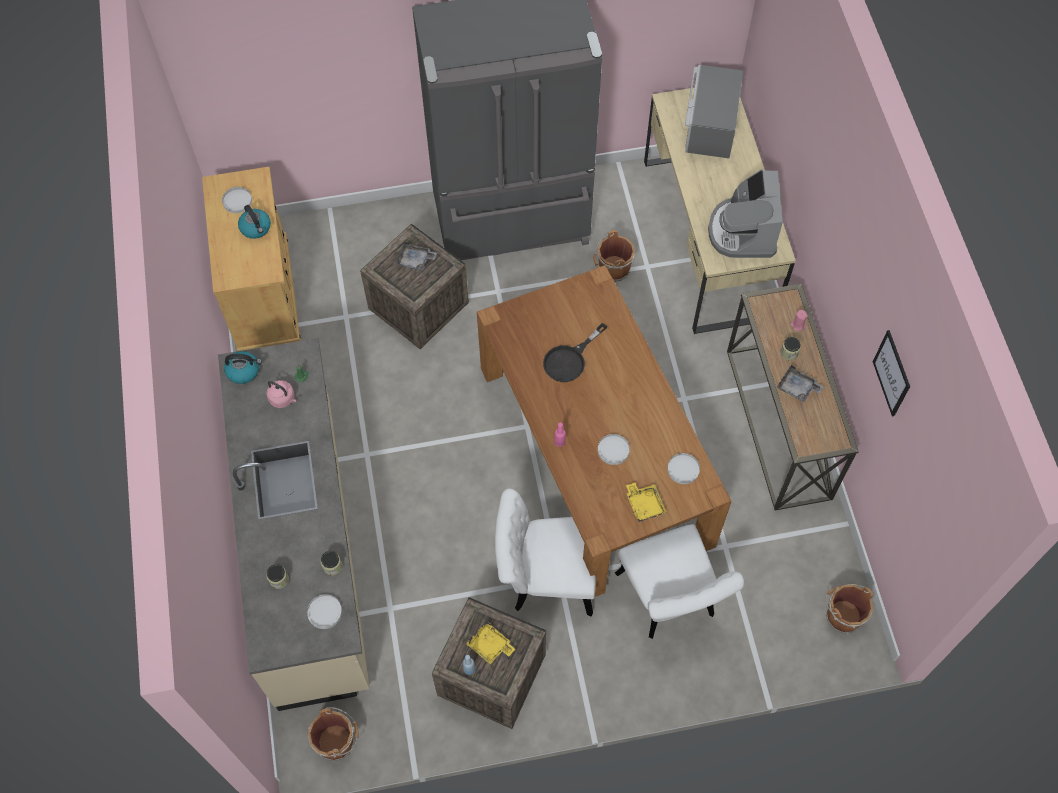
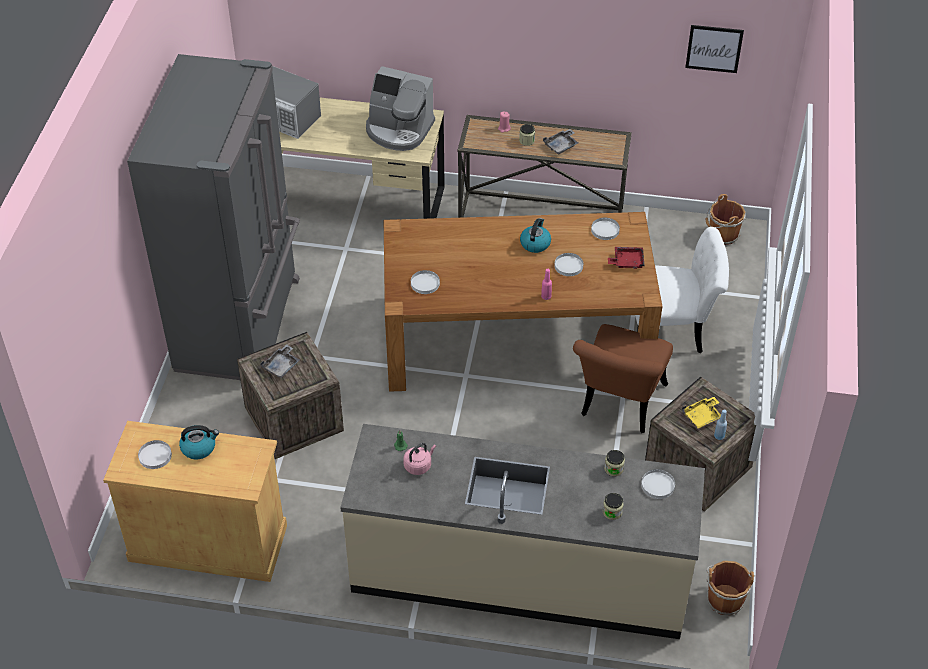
camera: 70 degrees left, 15 degrees down
(244, 371) = (371, 489): kettle -> kettle (535, 243)
(533, 330) = (425, 283): none -> white plate
(544, 577) = (619, 405): white chair -> brown chair
(569, 360) = (468, 268): black frying pan -> none
(612, 269) = (335, 271): brown bucket -> none
(644, 504) = (627, 261): yellow tray -> red tray
(891, 373) = (627, 37): picture -> picture (714, 48)

